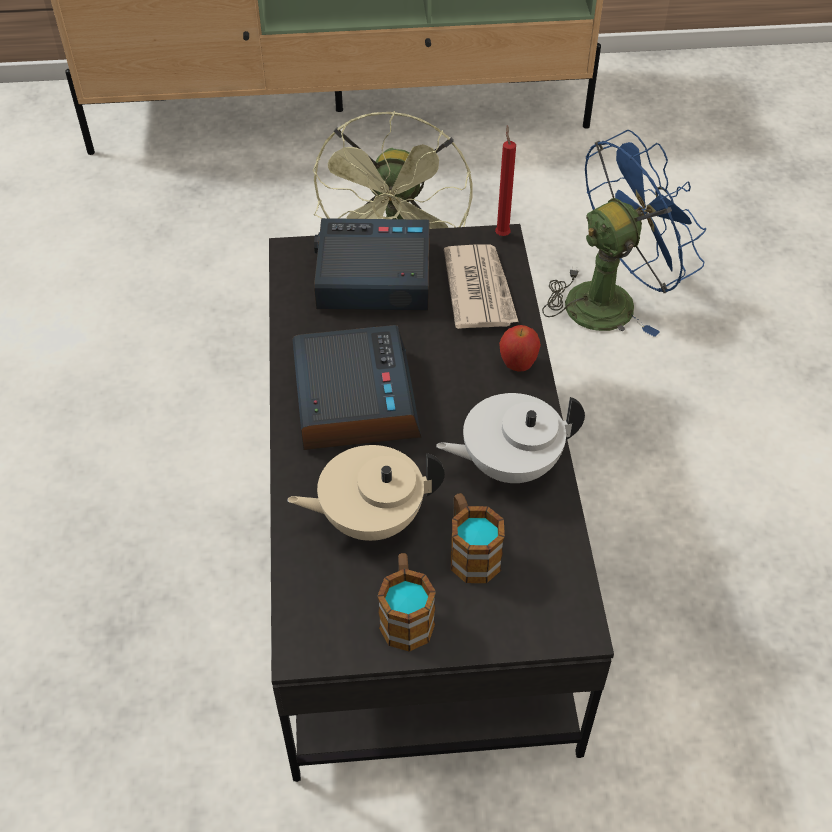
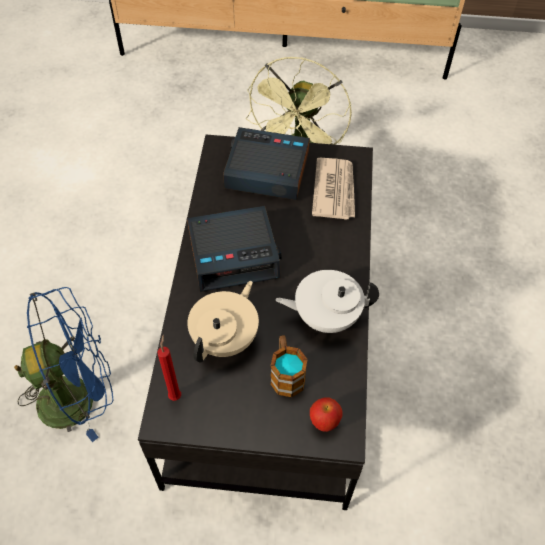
camera: 10 degrees right, 5 degrees up
(353, 399) = (234, 254): alarm clock -> alarm clock turned 75 degrees clockwise
(370, 518) = (226, 338): beige teapot -> beige teapot turned 120 degrees clockwise
(406, 614) = (233, 409): mug -> none
(502, 234) = (359, 153): red candle -> red candle (175, 394)
(517, 365) = (347, 247): apple -> apple (324, 422)
(611, 299) = (435, 200): blue fan -> blue fan (78, 396)

